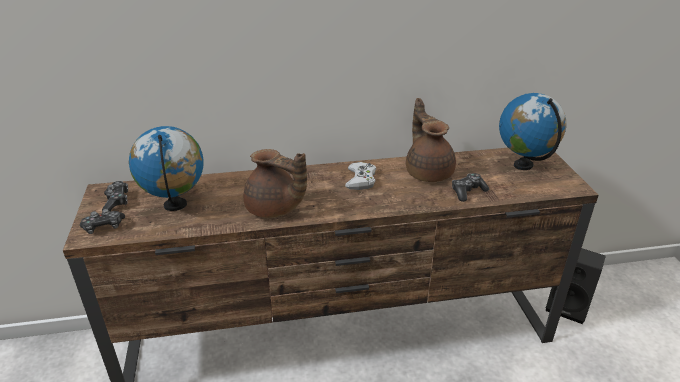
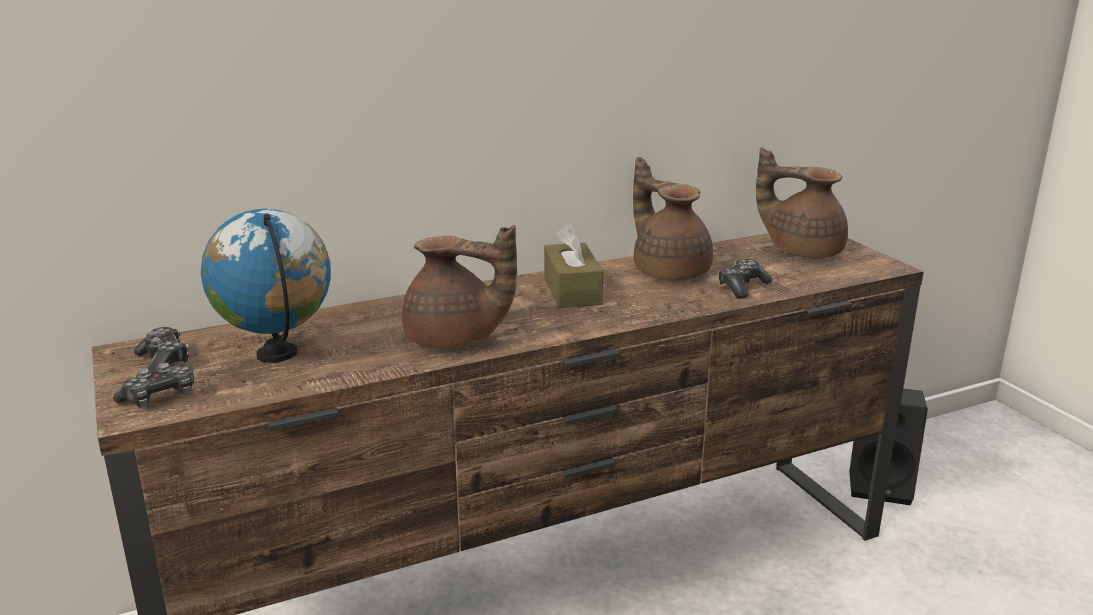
camera: 15 degrees left, 10 degrees down
(361, 180) = (572, 290): white game controller -> brown tissue box
(523, 165) = (801, 250): globe -> brown teapot

